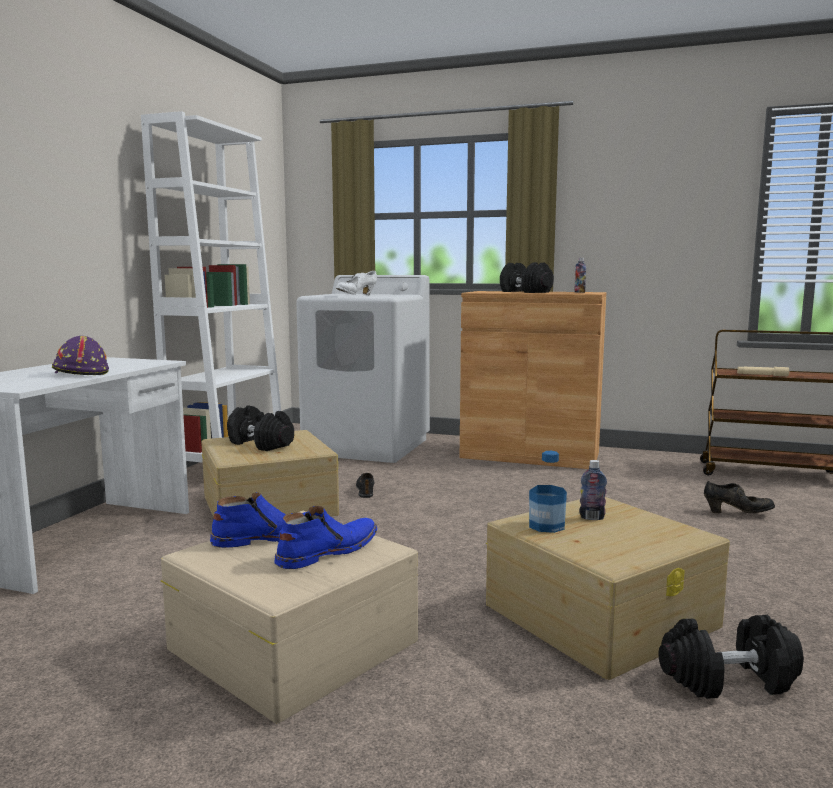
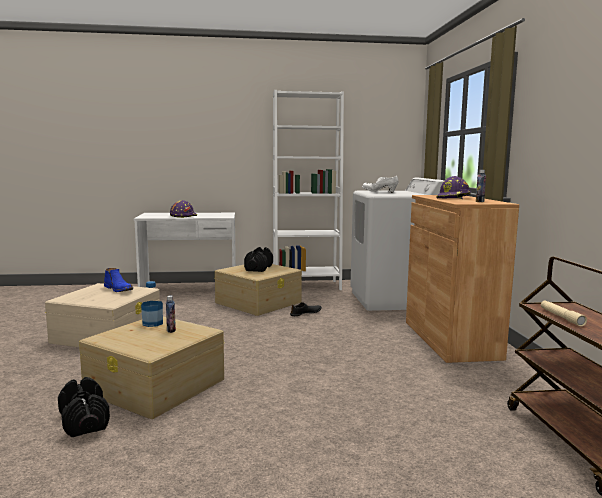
camera: 65 degrees right, 0 degrees up
(327, 552) = (104, 297): blue boot -> none
(526, 292) = (454, 198): black dumbbell -> purple hard hat
(738, 513) = (396, 425): black shoe -> none

